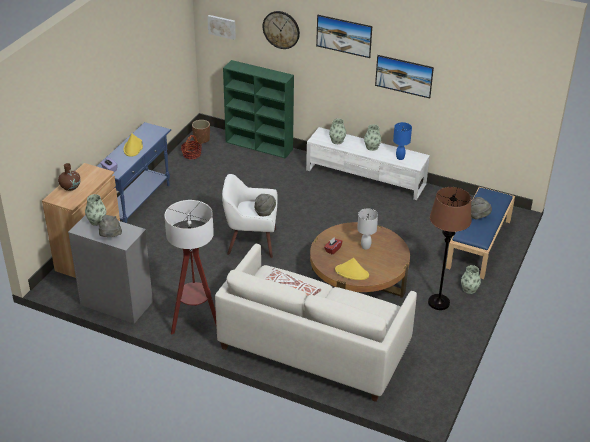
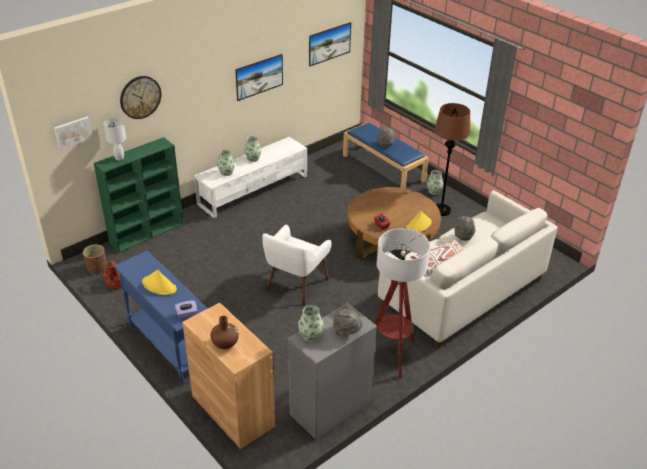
camera: 65 degrees left, 0 degrees up
(265, 212) = (304, 244): grey hat -> grey hat (463, 235)
(343, 43) = (203, 76): picture -> picture (329, 51)
(366, 247) = (388, 207): white table lamp -> white table lamp (119, 158)
(400, 157) = (280, 150): blue table lamp -> none

